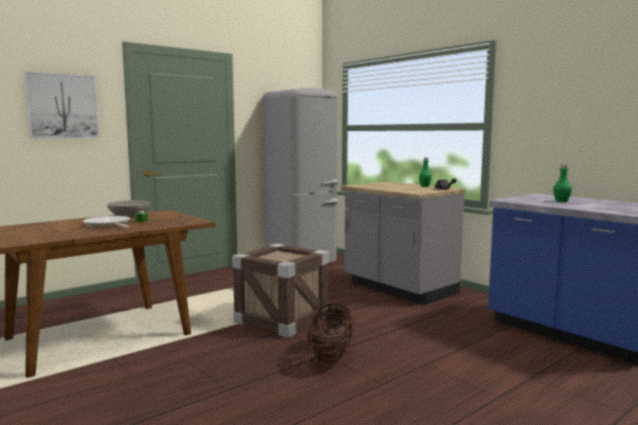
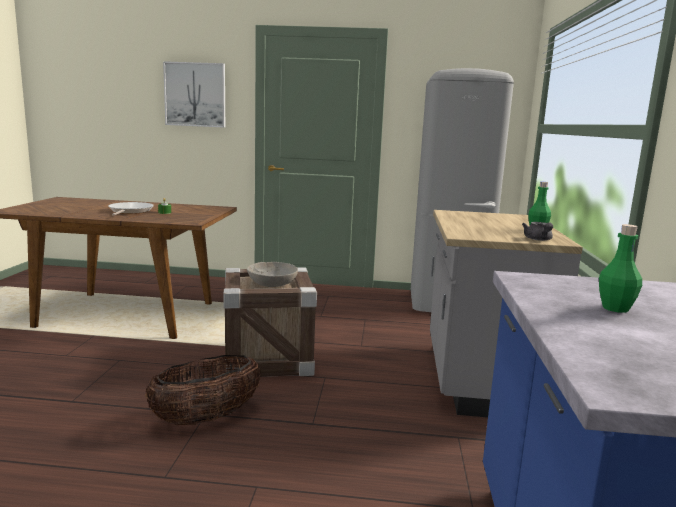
camera: 45 degrees right, 5 degrees up
(129, 216) = (182, 206): grey bowl -> grey bowl (272, 284)

